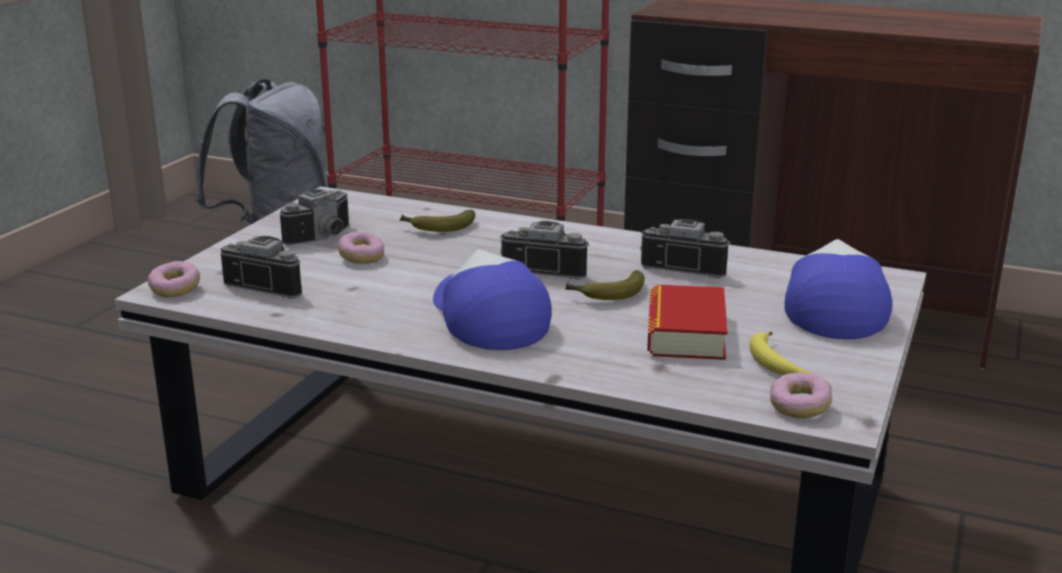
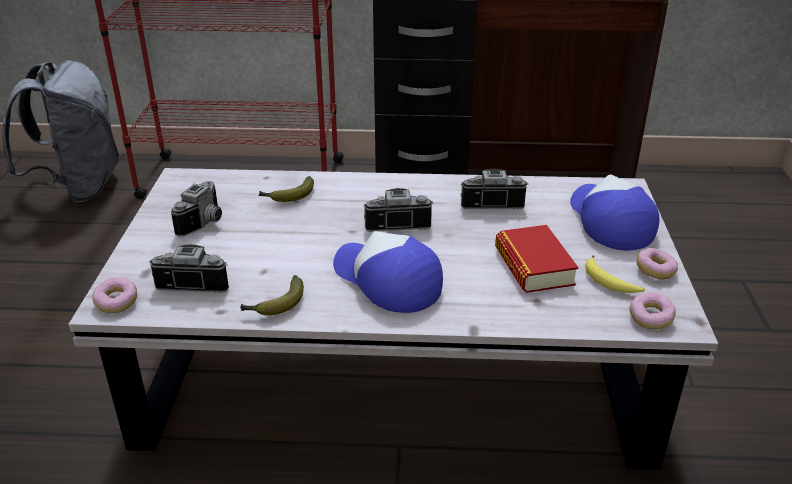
camera: 20 degrees left, 10 degrees up
(362, 258) = (250, 238): donut -> donut (655, 271)
(607, 295) = (456, 240): banana -> banana (276, 305)

